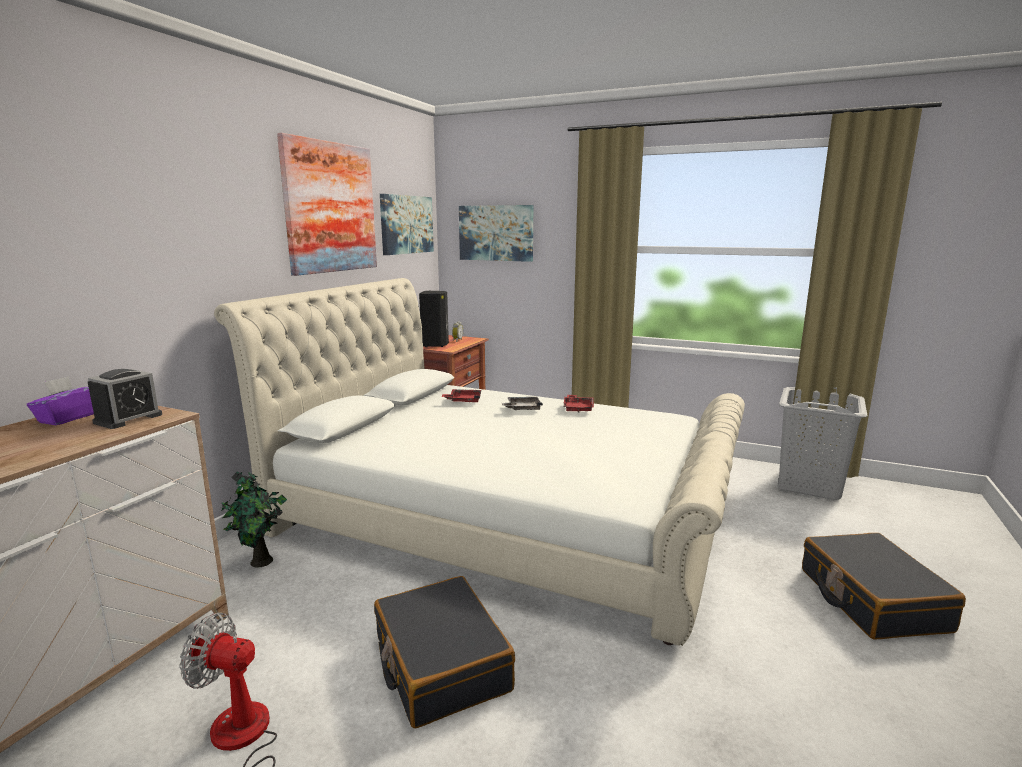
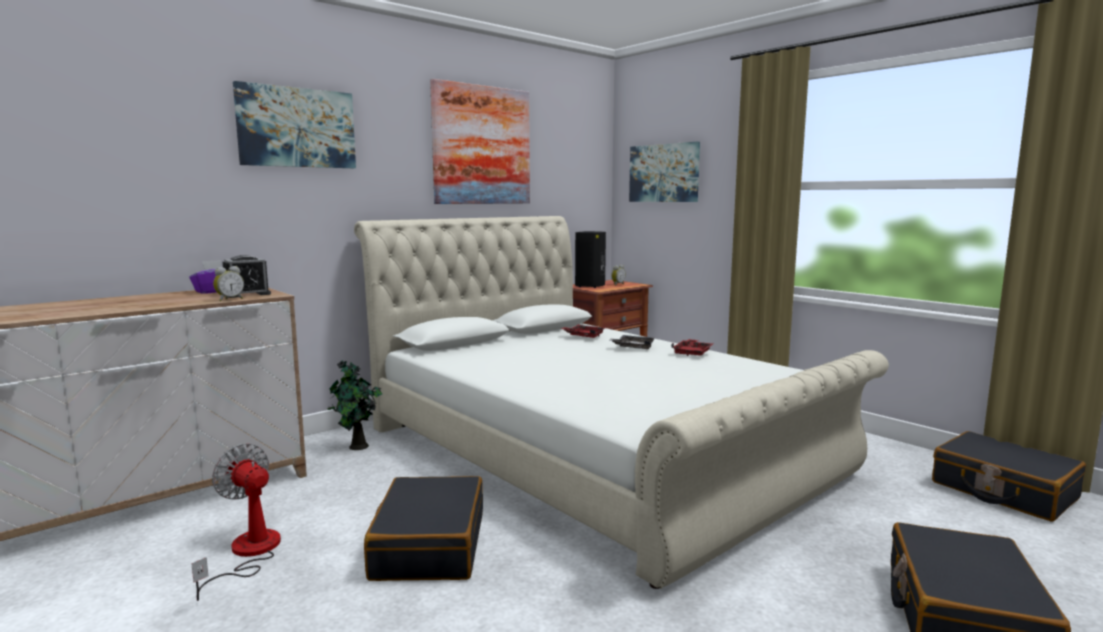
camera: 25 degrees right, 5 degrees down
(119, 432) = (229, 299): none -> alarm clock
(406, 224) = (571, 165): picture -> picture (297, 128)
(810, 485) = (1003, 490): grey laundry basket -> black suitcase

